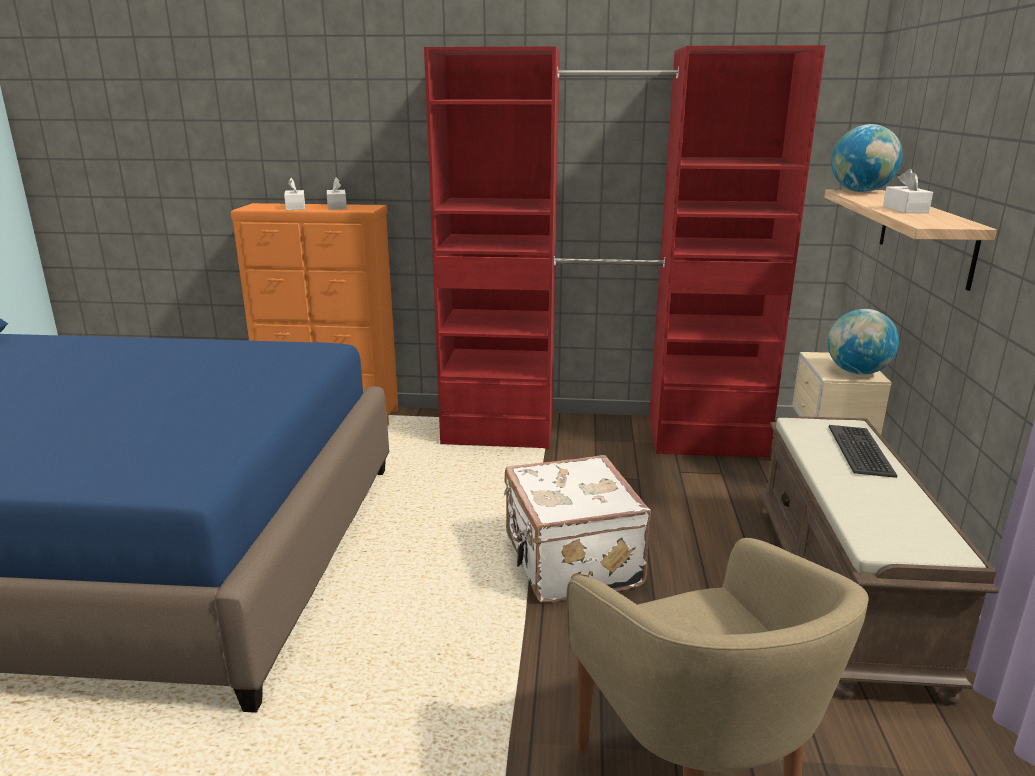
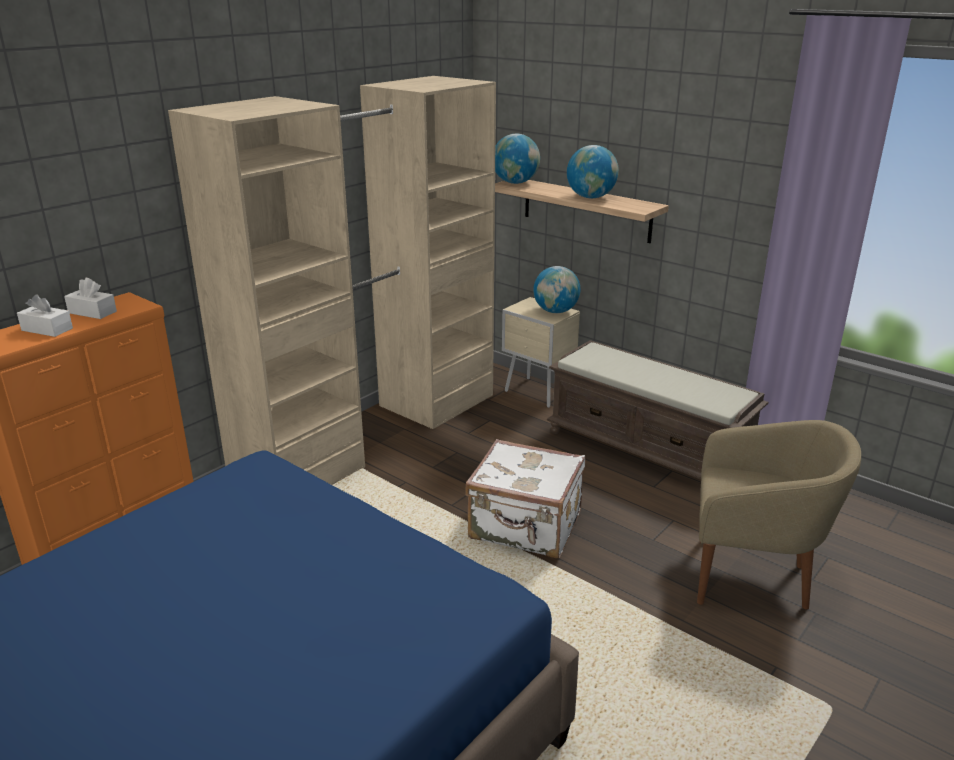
camera: 55 degrees left, 5 degrees up
(603, 433) = (373, 434): red wardrobe -> beige wardrobe
(861, 451) = (626, 361): keyboard -> none
(905, 209) = (590, 197): white tissue box -> globe

